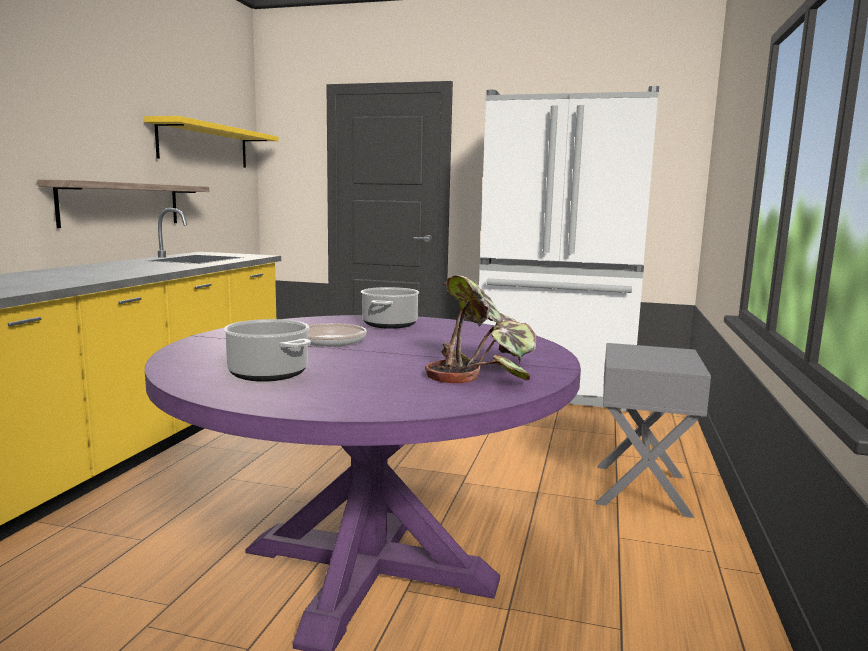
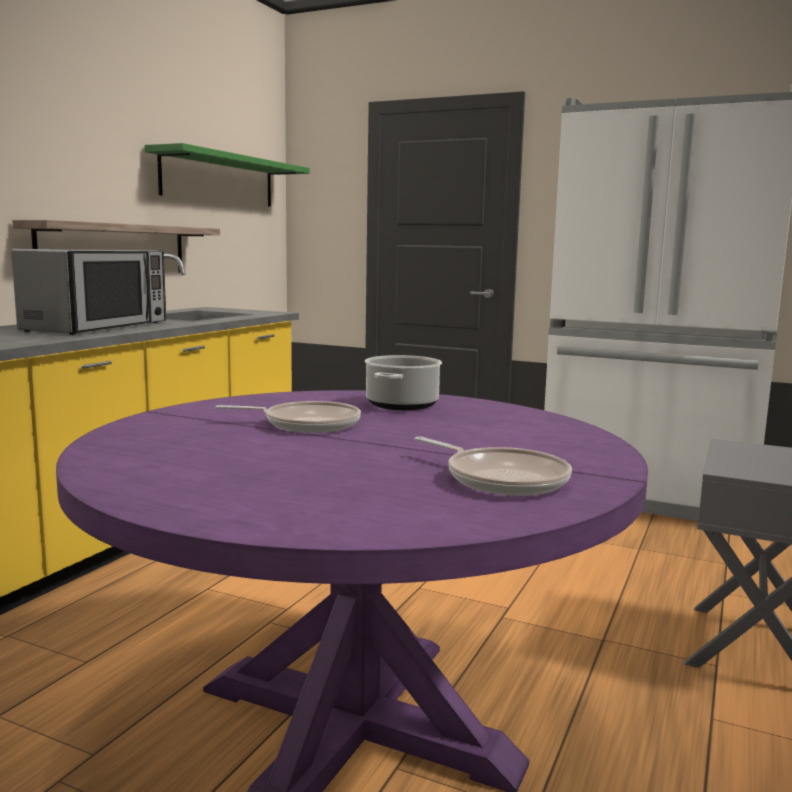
camera: 10 degrees right, 0 degrees up
(122, 269) = (98, 326): none -> microwave
(204, 145) = (219, 180): yellow shelf -> green shelf
(269, 373) = (209, 468): cooking pot -> none
(483, 372) = (501, 479): potted plant -> frying pan

